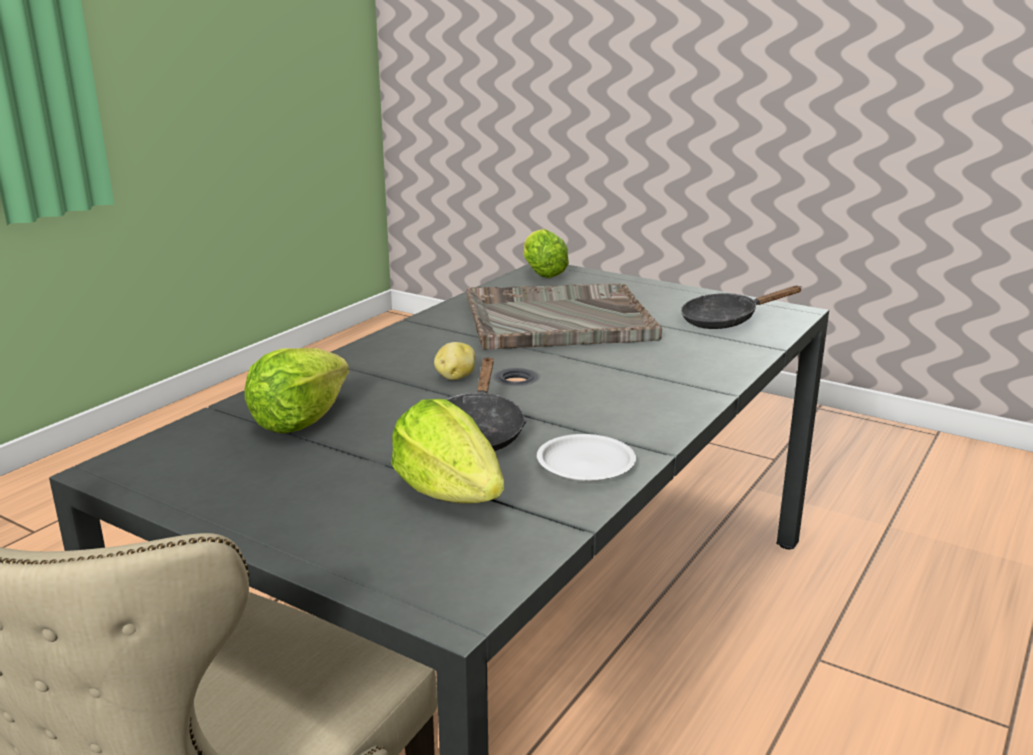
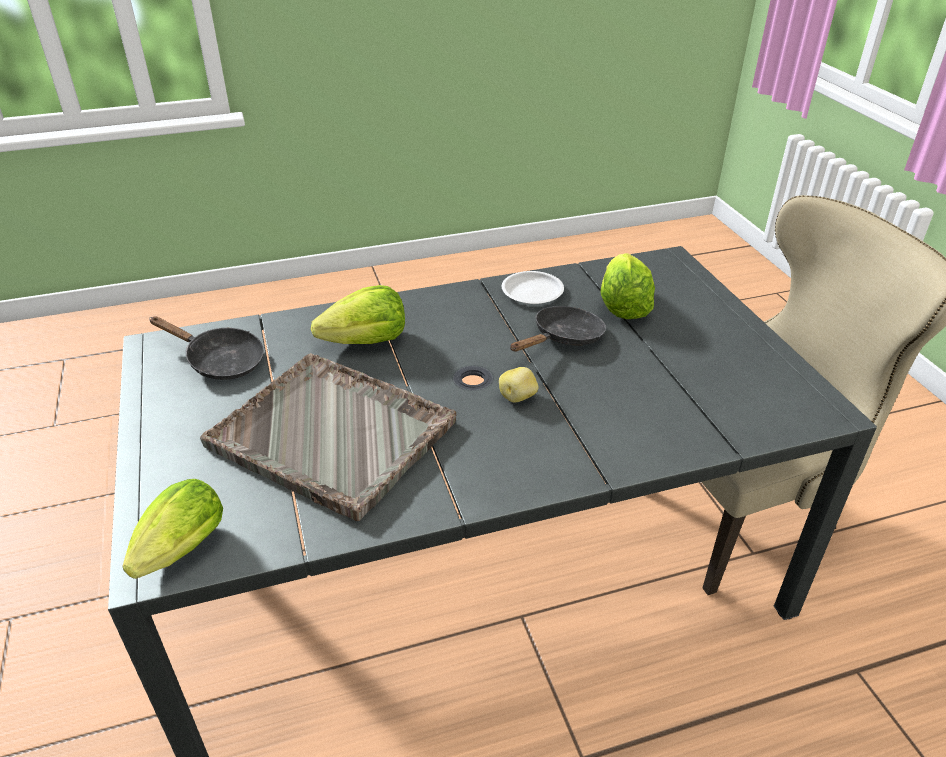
camera: 140 degrees left, 15 degrees up
(299, 420) = (673, 403): lettuce -> lettuce (366, 342)

